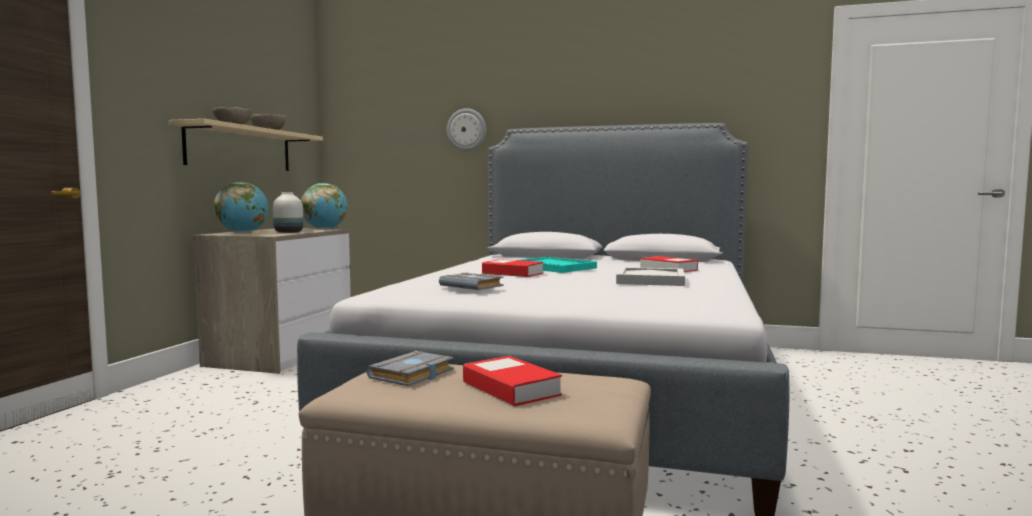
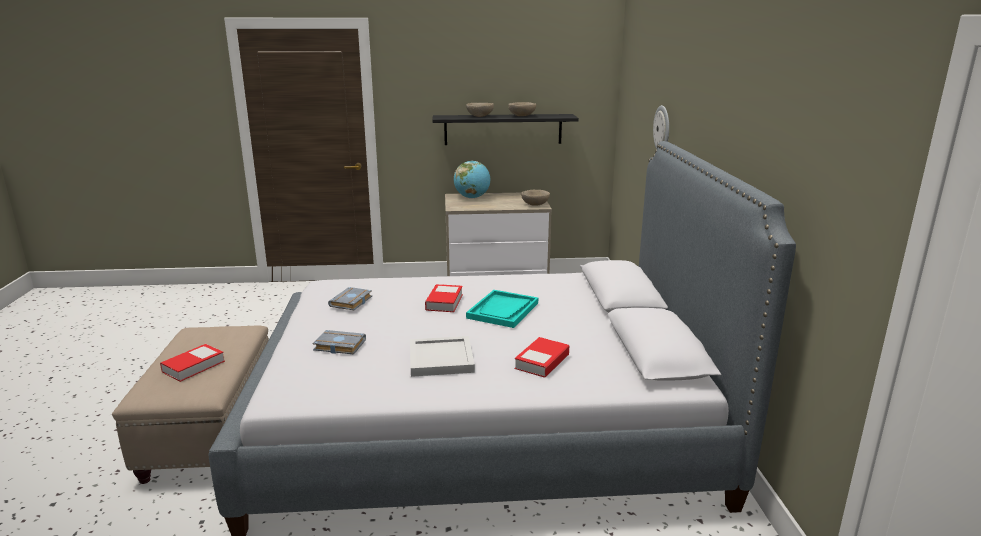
camera: 70 degrees right, 15 degrees up
(240, 149) = (503, 129): beige shelf -> black shelf
(289, 232) = (487, 205): white vase -> none
(324, 229) = (535, 204): globe -> beige bowl
(412, 375) = (223, 338): grey book -> grey book (338, 346)

